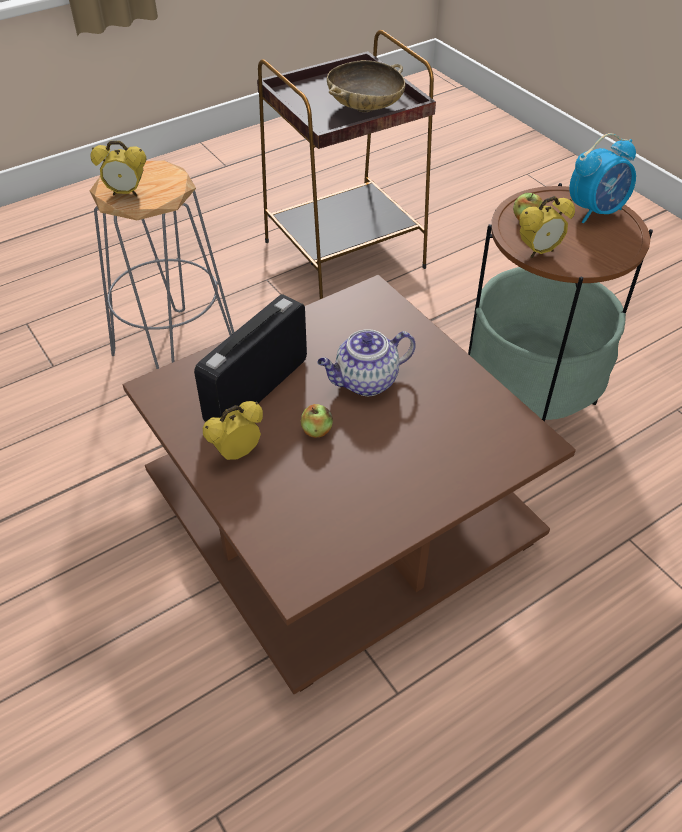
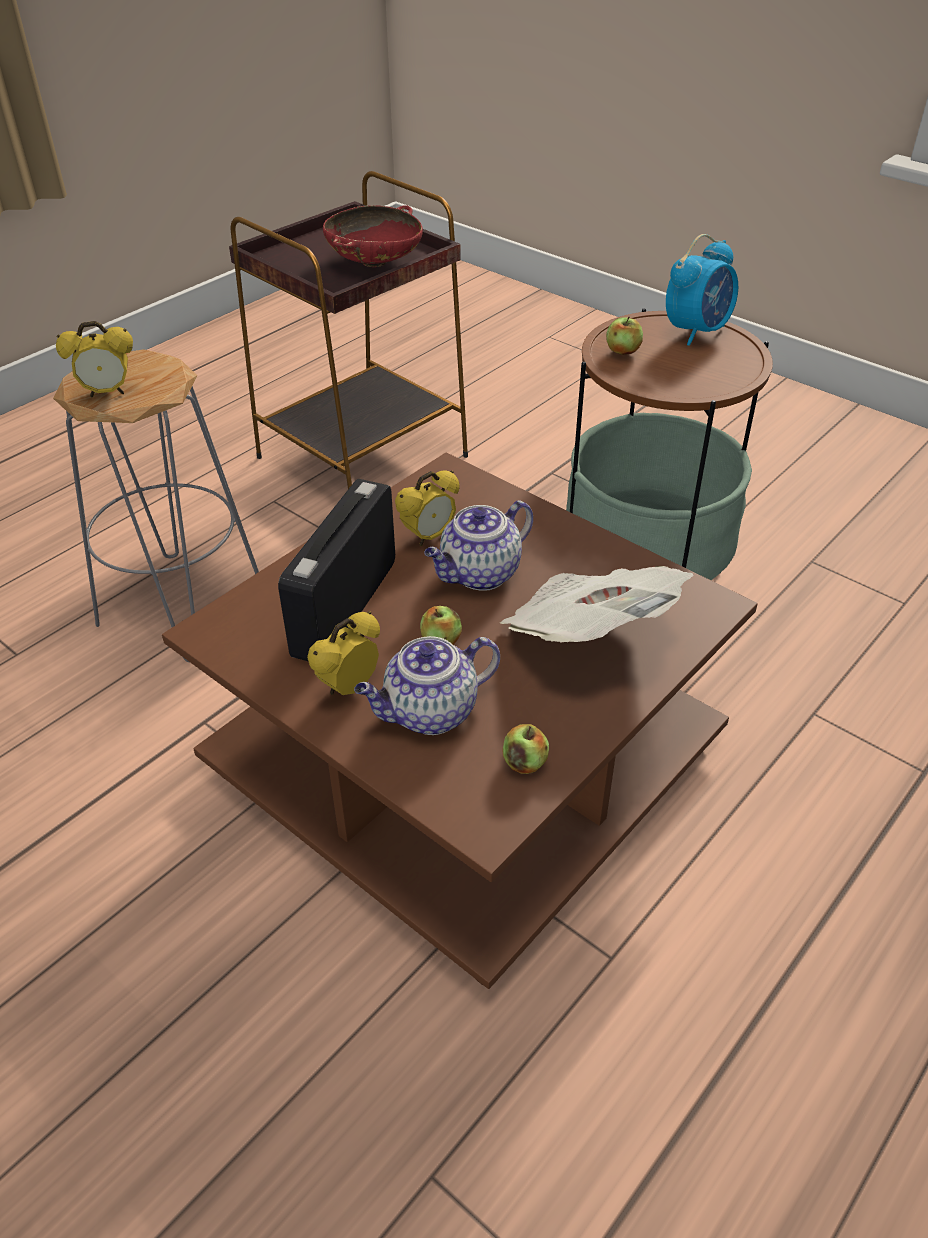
camera: 15 degrees left, 5 degrees down
(287, 486) = (429, 713): none -> teapot
(342, 541) = (524, 763): none -> apple
(365, 108) = (375, 262): beige bowl -> red bowl
(430, 448) = (589, 634): none -> newspaper
(539, 252) = (653, 382): alarm clock -> alarm clock (429, 537)

